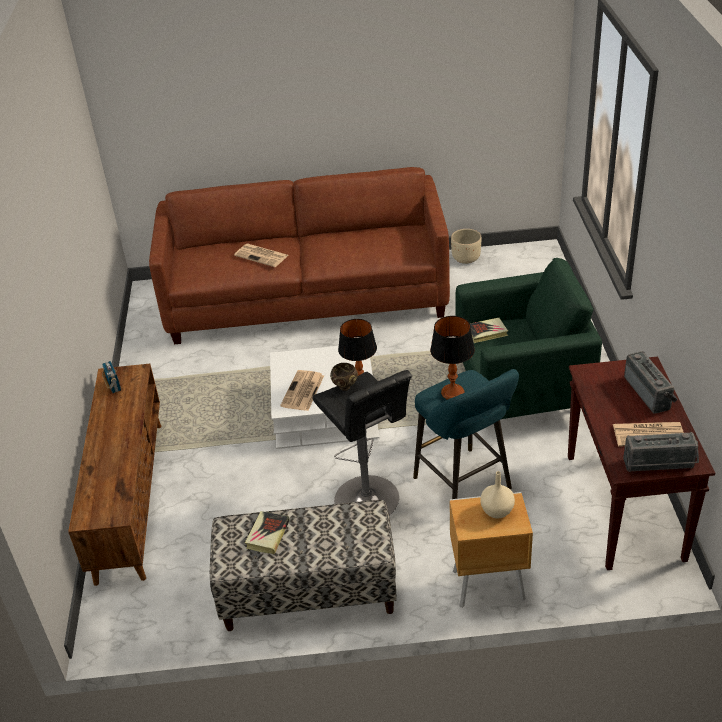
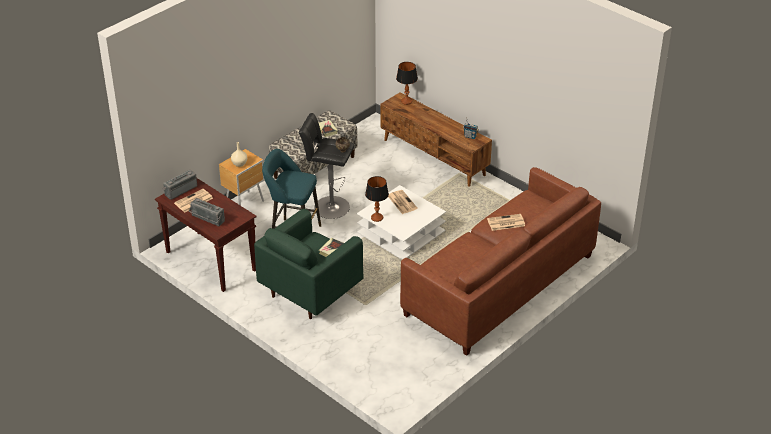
camera: 135 degrees right, 0 degrees up
(452, 393) = (298, 180): table lamp -> table lamp (406, 101)
(466, 258) = (440, 367): beige planter -> none

